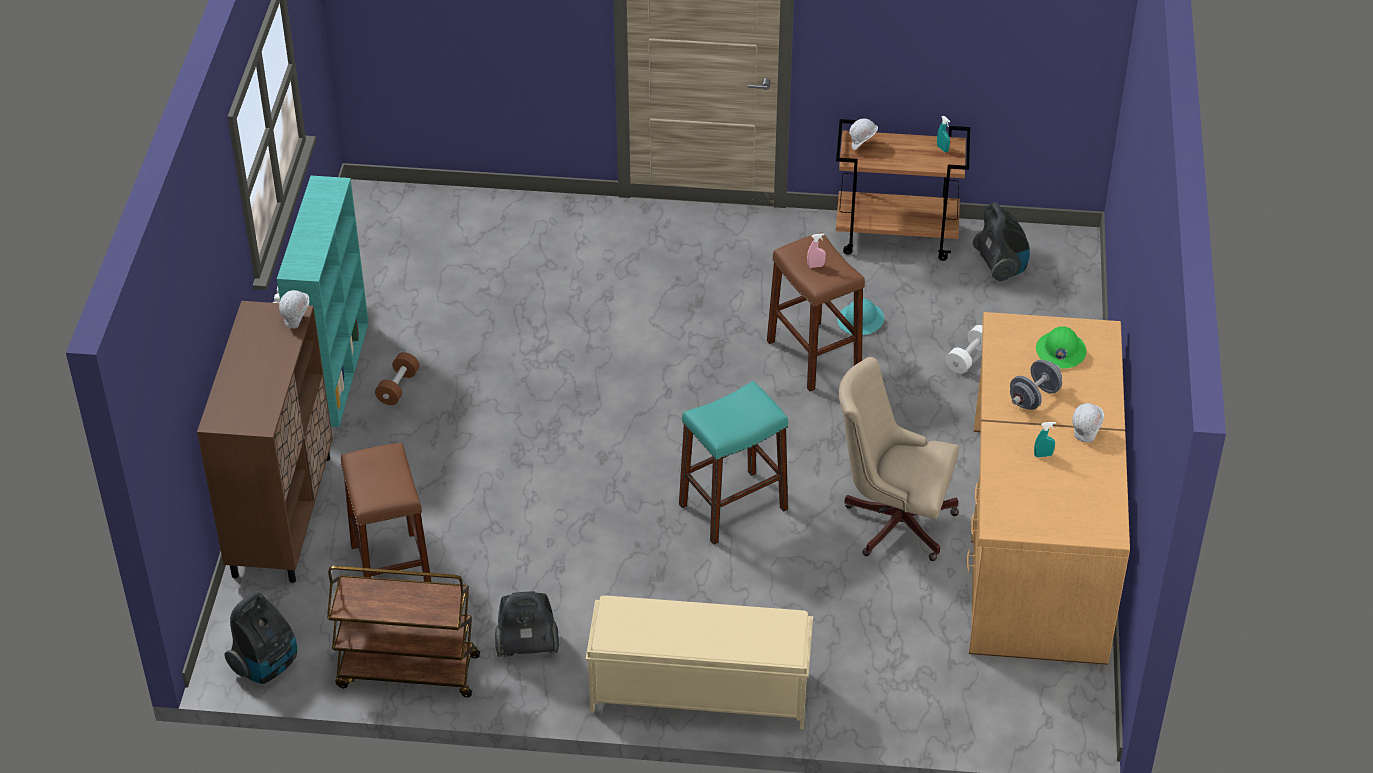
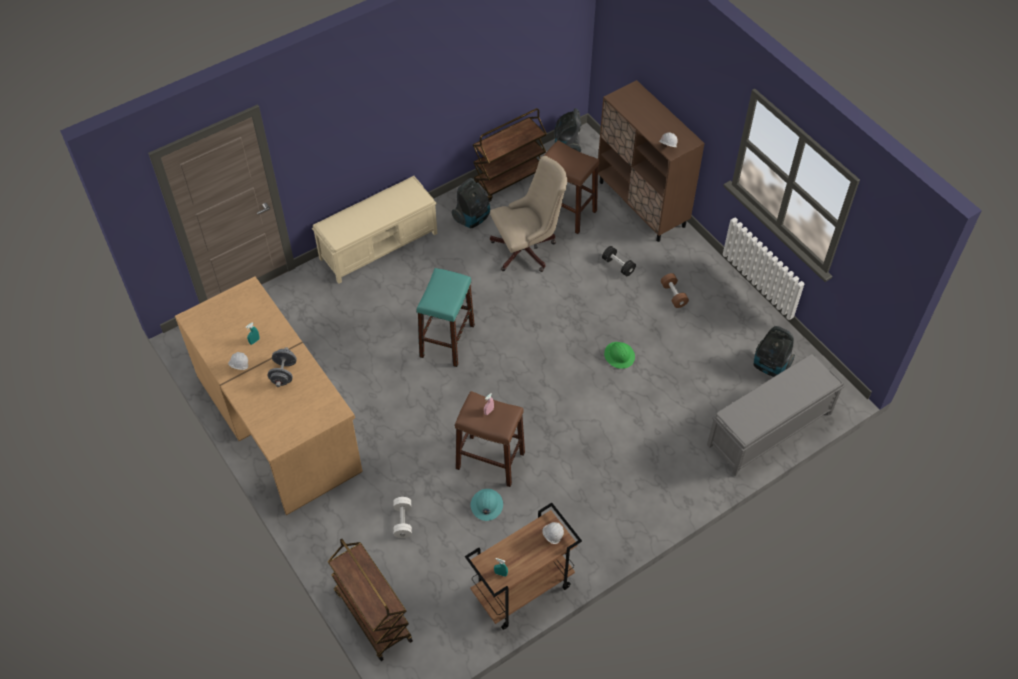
camera: 140 degrees right, 10 degrees up
(334, 371) = (713, 283): turquoise bookcase -> none
(417, 460) = (618, 266): none -> black dumbbell
(482, 212) = (769, 429): none -> grey bench
(892, 520) = (362, 386): beige office chair -> beige office chair (528, 249)
(1000, 266) = (439, 612): vacuum cleaner -> vacuum cleaner (770, 366)
(1060, 351) = (290, 415): green hard hat -> green hard hat (619, 355)
(1073, 301) = (372, 615): none -> brown cart

